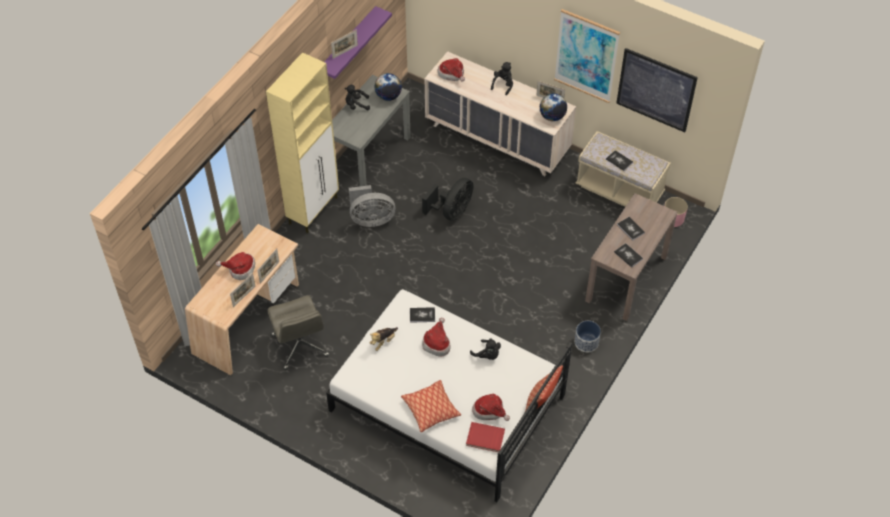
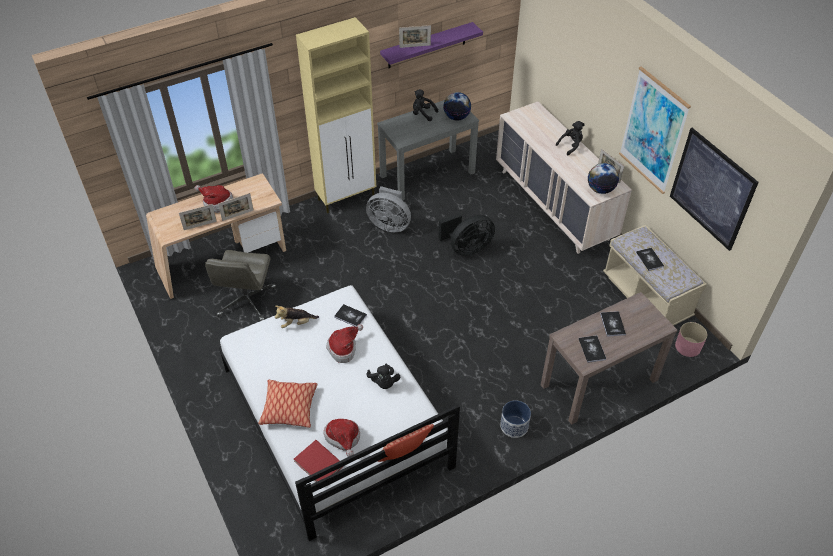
camera: 30 degrees right, 5 degrees down
(452, 75) = (528, 121): hat -> none

